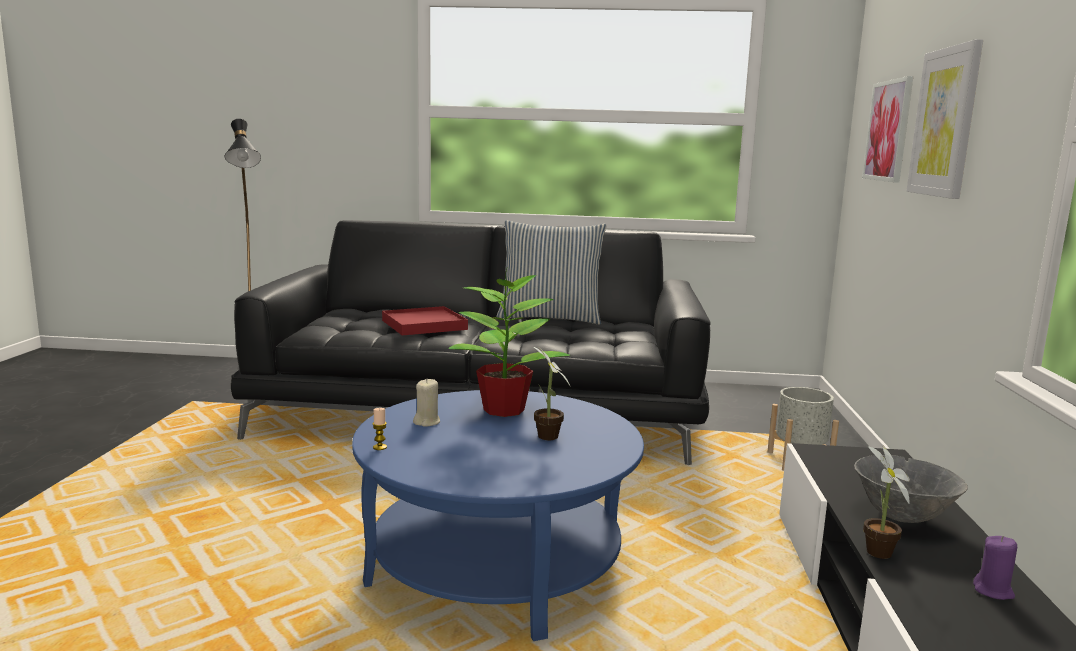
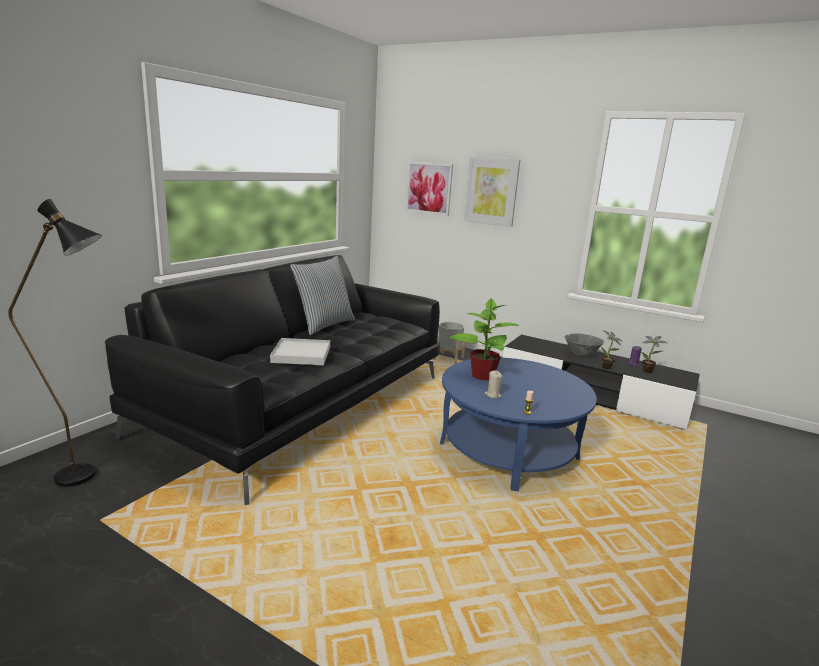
camera: 65 degrees left, 5 degrees up
(424, 325) = (301, 354): red tray -> white tray
(547, 438) = (528, 377): potted plant -> potted plant (649, 371)

